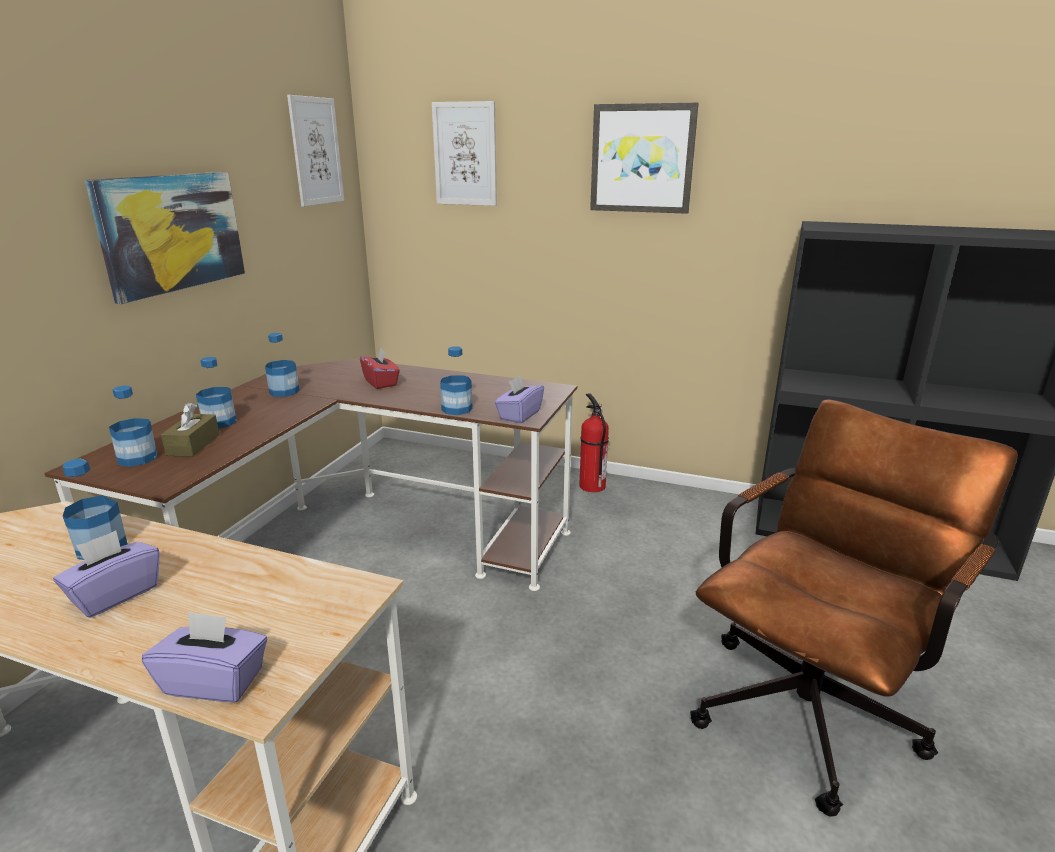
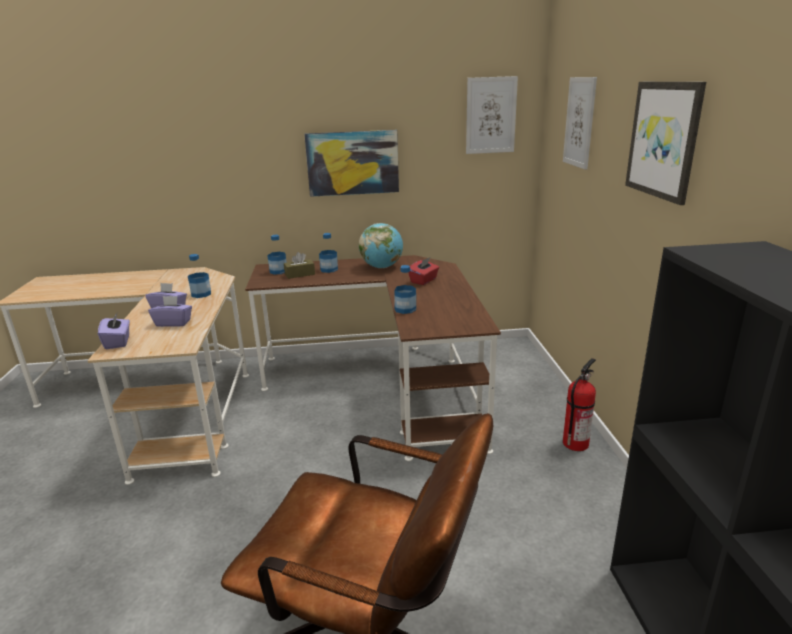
camera: 65 degrees right, 0 degrees up
(284, 392) = (382, 267): bottle -> globe
(519, 415) = (416, 328): purple tissue box -> purple tissue box (173, 323)

